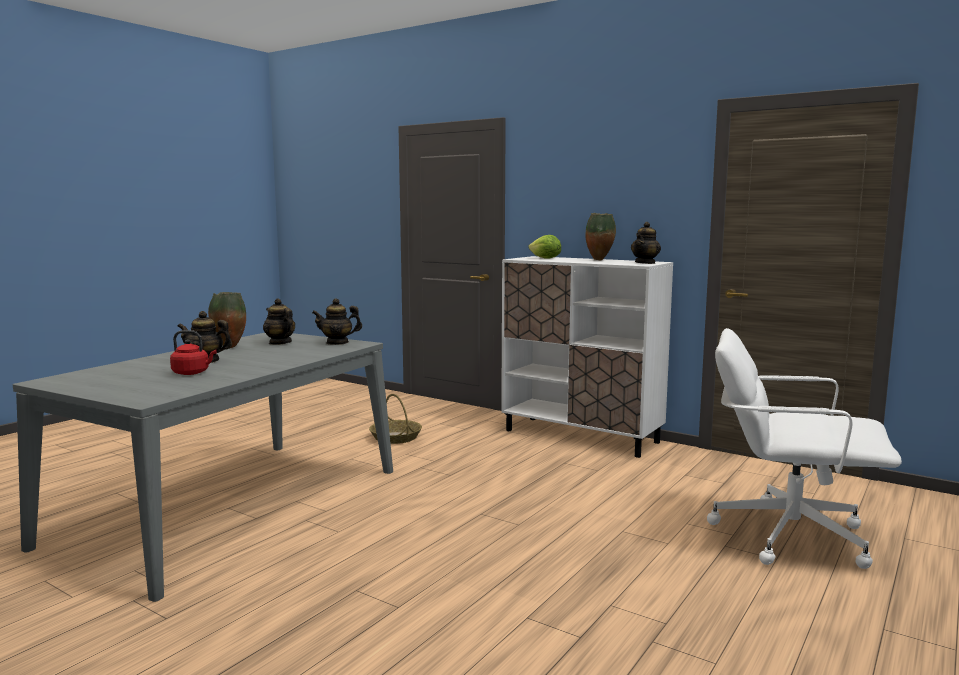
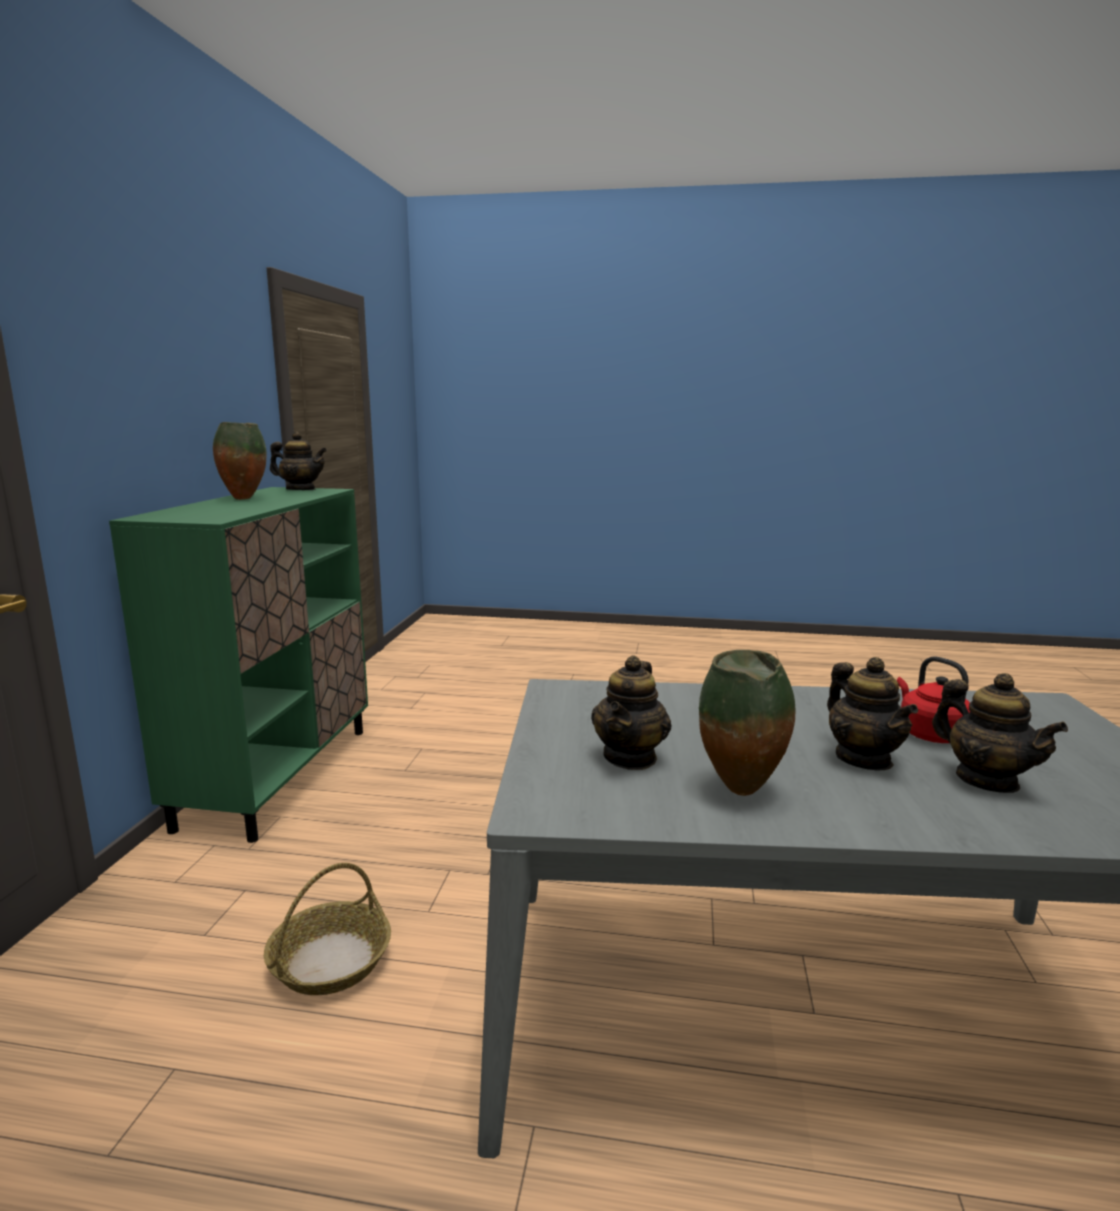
camera: 115 degrees left, 5 degrees up
(337, 342) = (568, 708): teapot -> teapot (986, 780)
(545, 258) = (206, 512): lettuce -> none
(581, 436) = (278, 775): white cabinet -> green cabinet
(788, 535) = (527, 671): white office chair -> none

